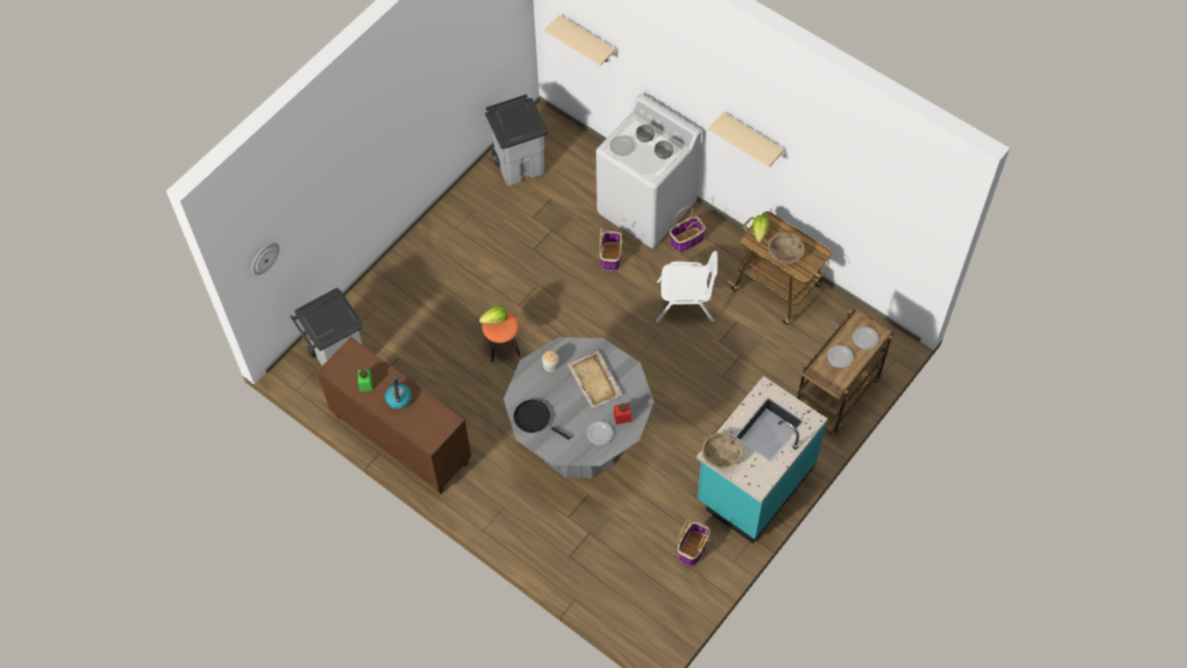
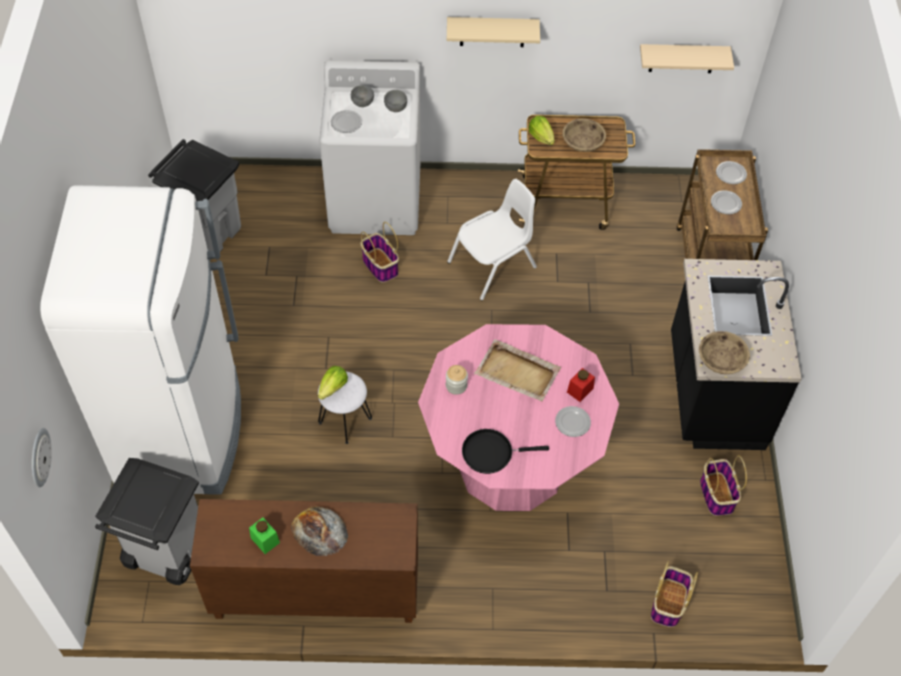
camera: 40 degrees left, 5 degrees down
(398, 398) = (319, 531): kettle -> bread
(402, 291) = (182, 432): none -> white fridge
(502, 346) = (344, 420): orange stool -> white stool
(580, 441) = (511, 464): grey dining table -> pink dining table
(587, 40) = (233, 29): beige shelf -> beige shelf (682, 58)
(686, 240) = (441, 209): basket -> basket (668, 604)
(754, 484) = (713, 392): turquoise counter -> black counter

